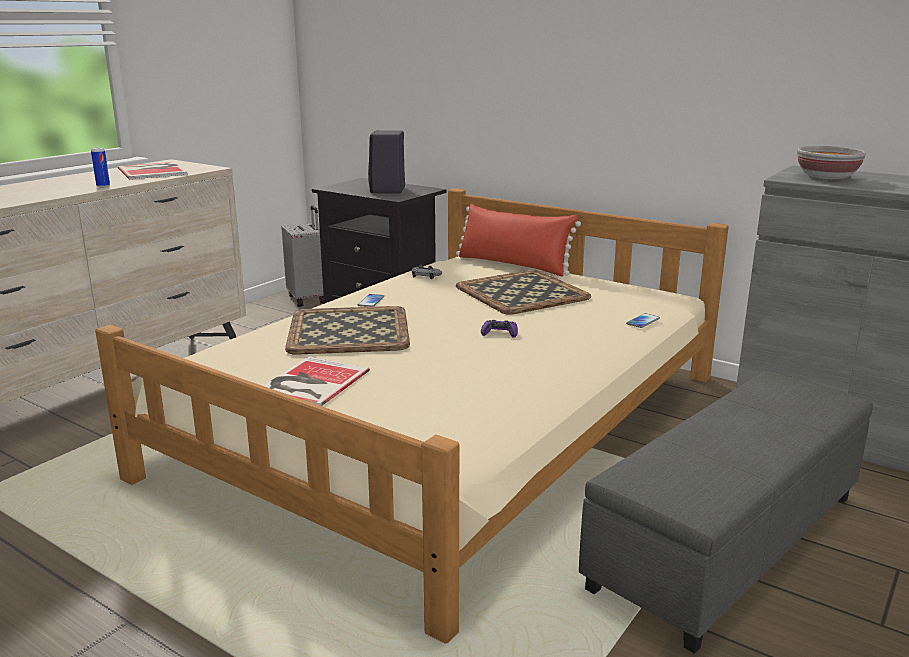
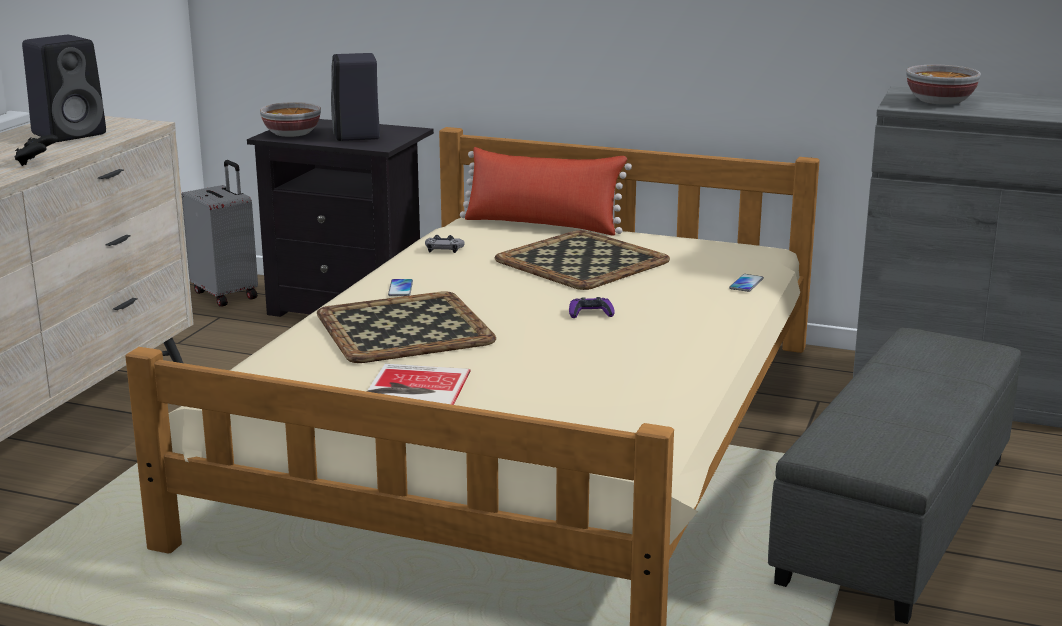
camera: 15 degrees left, 0 degrees up
(103, 186) = (37, 162): can -> black game controller
(153, 171) = (71, 134): book -> black speaker
(345, 187) = (292, 134): none -> bowl

